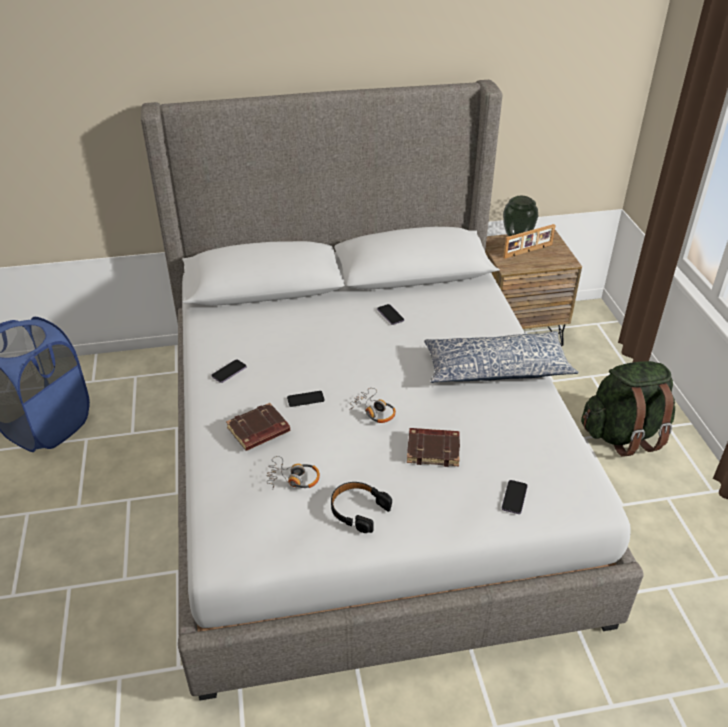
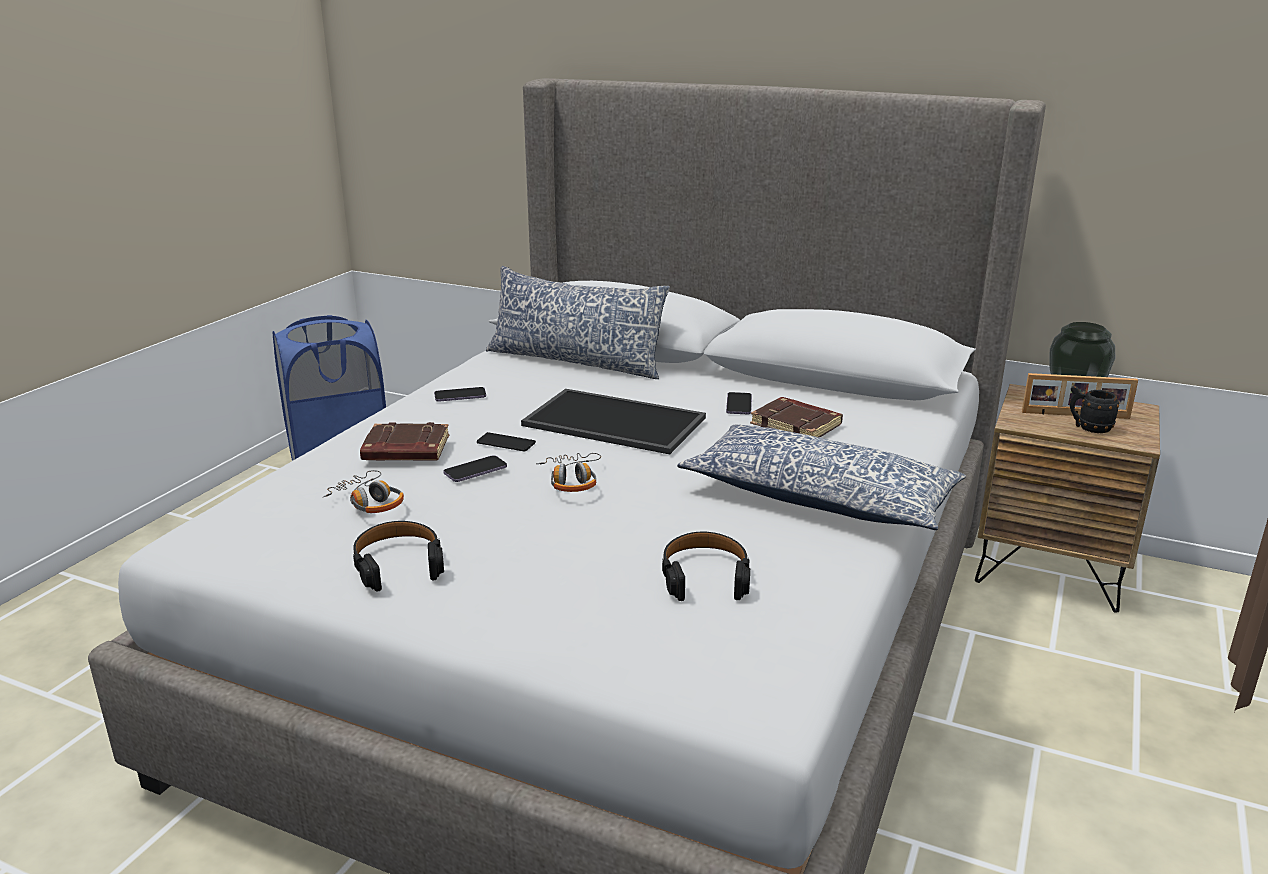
camera: 35 degrees right, 15 degrees down
(259, 312) = (575, 361): none -> pillow
(343, 358) = (611, 422): none -> tray
(433, 449) = (595, 546): brown book -> brown book (797, 425)
(500, 444) = (705, 576): none -> black headphones
(514, 498) = (633, 642): phone -> phone (475, 471)
(540, 259) = (1088, 428): none -> black mug
(624, 434) = (1126, 774): green backpack -> none

